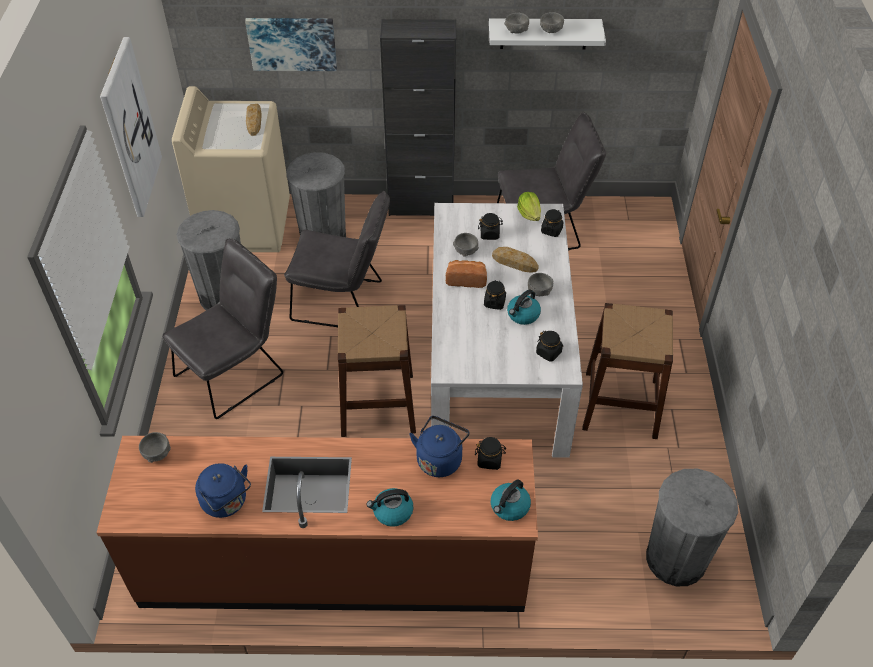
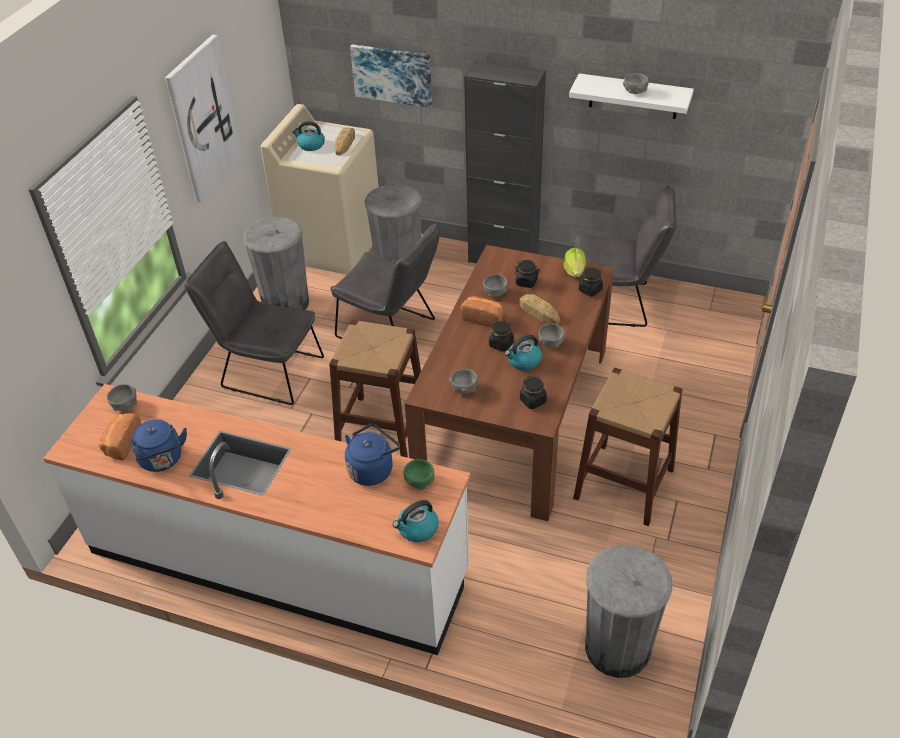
camera: 20 degrees right, 5 degrees down
(174, 495) = (121, 443): none -> bread
(235, 372) = (266, 371): grey chair -> grey chair turned 135 degrees counterclockwise
(335, 564) = (278, 561): brown counter -> white counter
(392, 512) = (304, 505): kettle -> kettle (310, 145)
(489, 460) = (419, 482): black jar -> green bowl
(496, 361) = (514, 415): white dining table -> brown dining table
(516, 31) = (600, 87): grey bowl -> grey bowl (464, 389)

